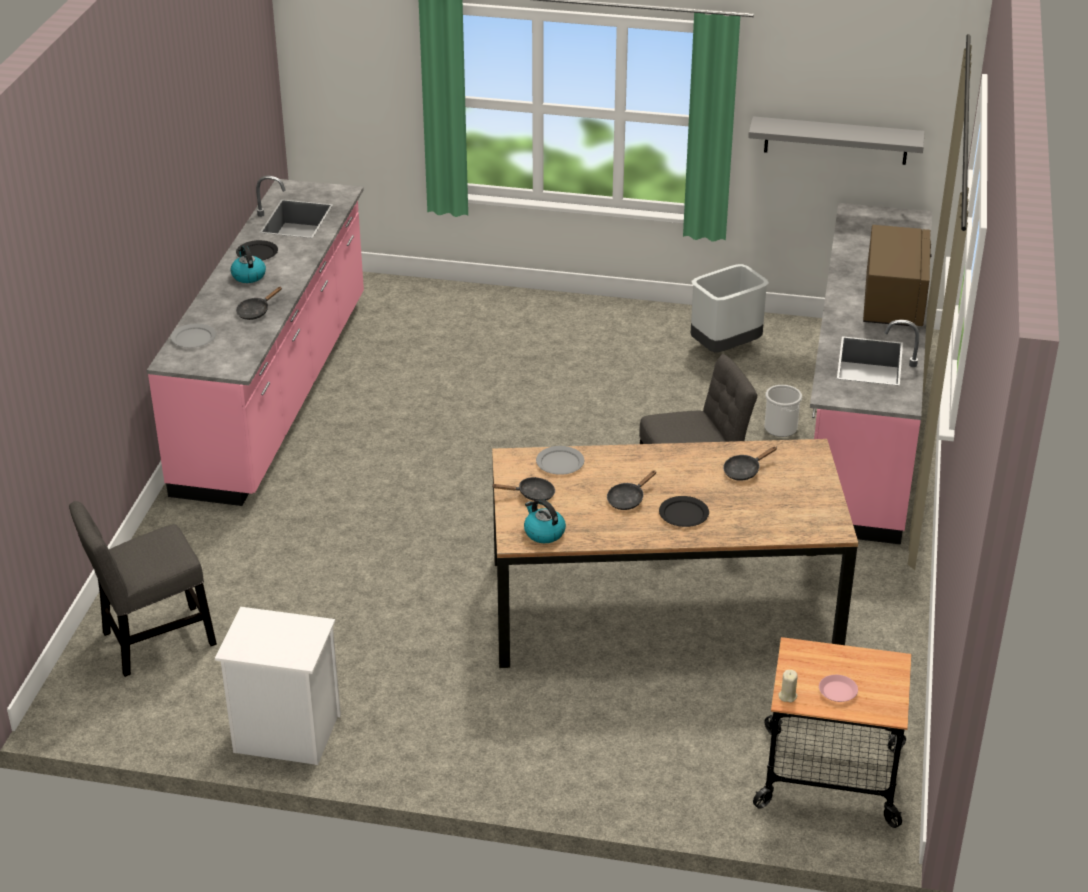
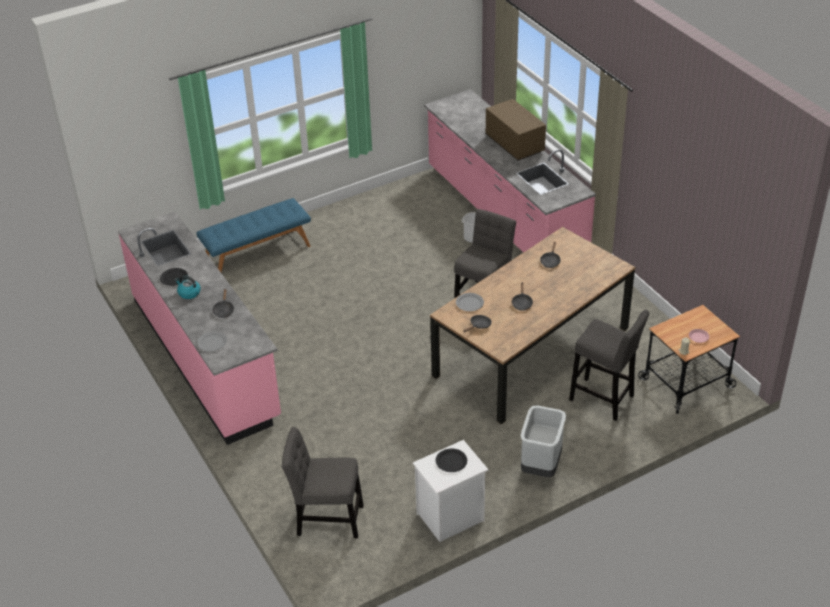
camera: 40 degrees left, 5 degrees up
(153, 641) = (326, 519): grey chair -> grey chair turned 75 degrees clockwise
(486, 313) = (257, 253): none -> blue bench
(543, 533) = (509, 340): kettle -> none
(678, 725) = (604, 400): none -> grey stool
(683, 513) = (553, 296): black plate -> black plate (451, 461)
(725, 348) = (398, 210): grey trash can -> grey trash can (541, 466)
(836, 140) = (417, 71): grey shelf -> none

